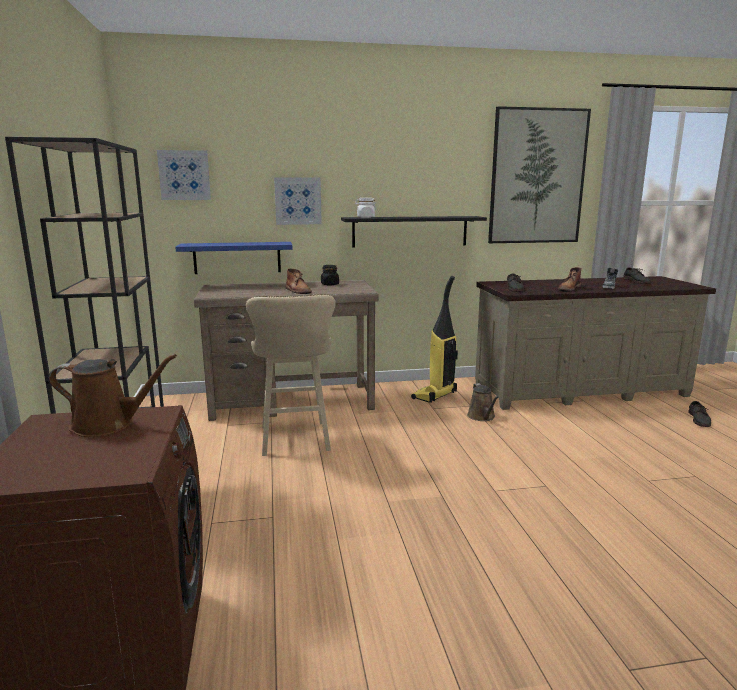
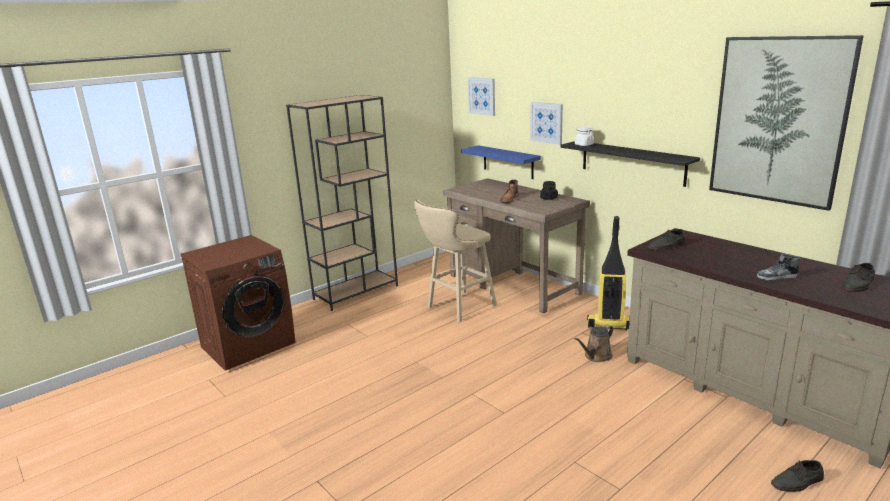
camera: 60 degrees right, 5 degrees up
(108, 424) = (250, 247): brown watering can -> none
(569, 288) = (719, 263): brown boot -> none

